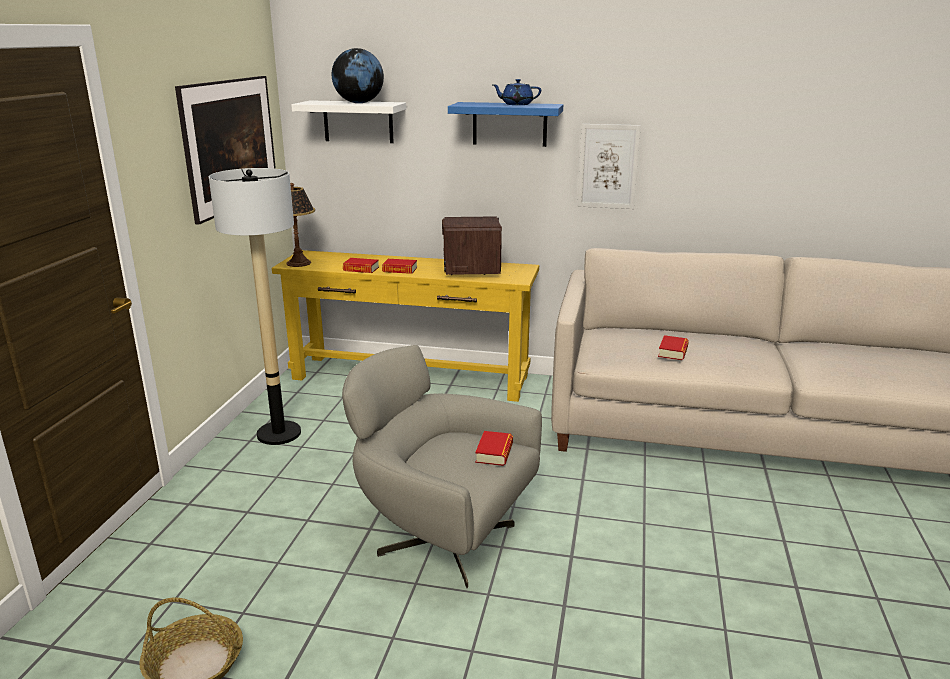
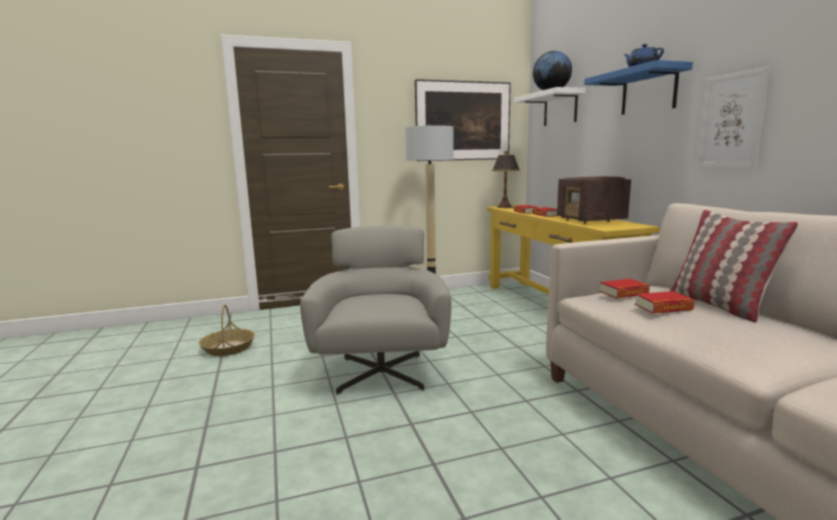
camera: 60 degrees right, 10 degrees down
(471, 270) = (591, 221): radio -> radio turned 75 degrees counterclockwise
(494, 453) = (395, 308): book -> book (623, 293)
(678, 335) = (718, 305): none -> pillow

